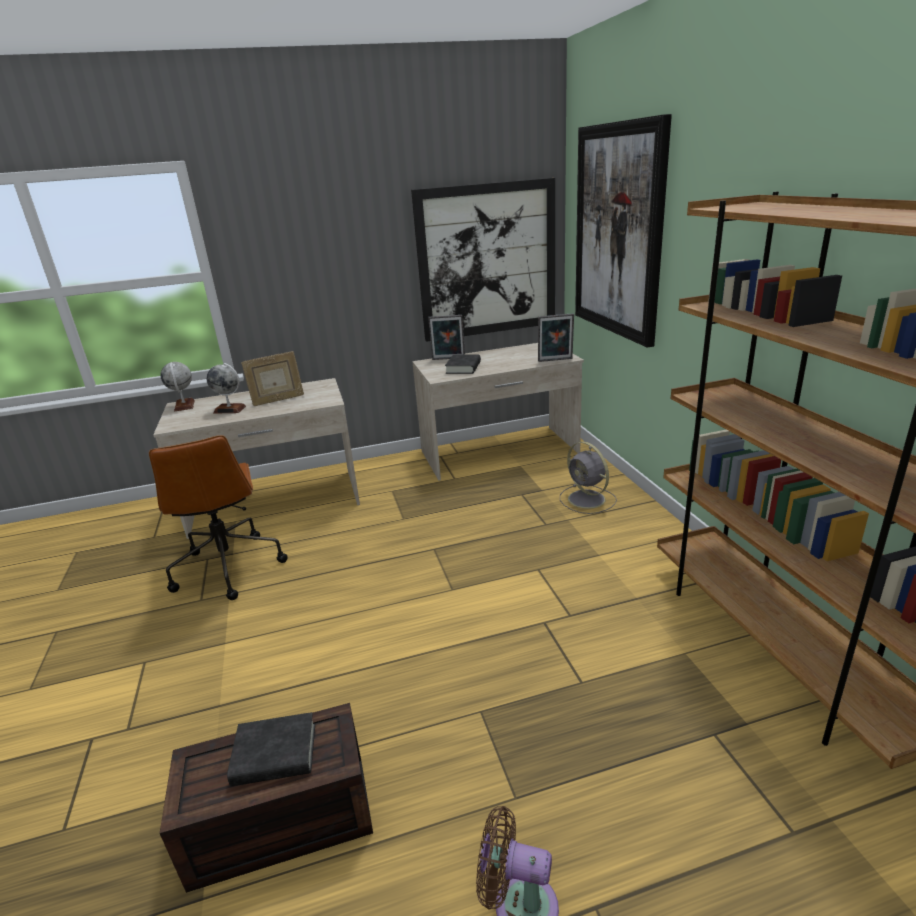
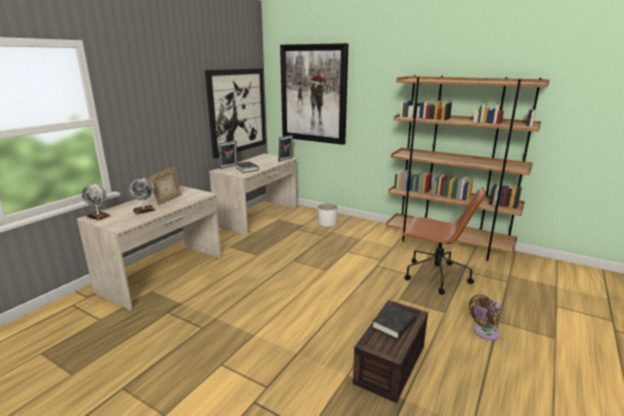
camera: 45 degrees left, 5 degrees down
(228, 567) = (191, 309): brown office chair -> brown office chair (435, 276)
(587, 500) = (327, 223): grey fan -> white planter

